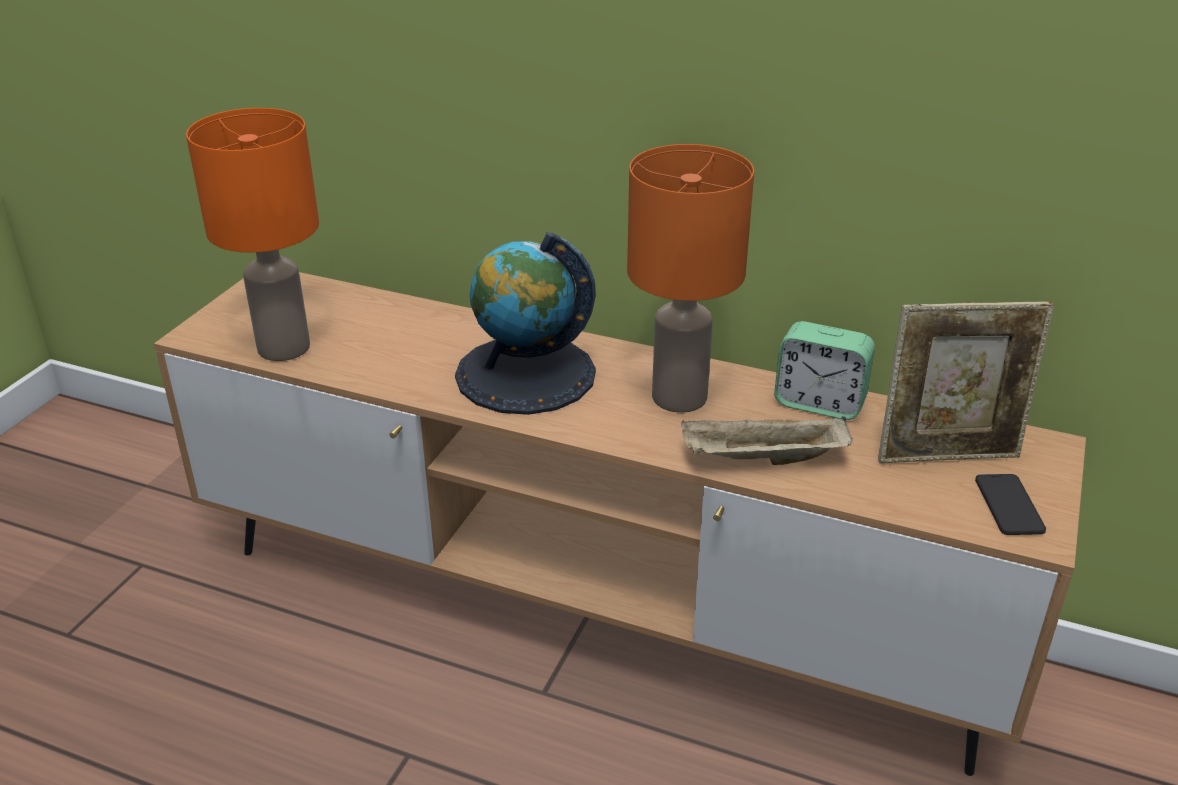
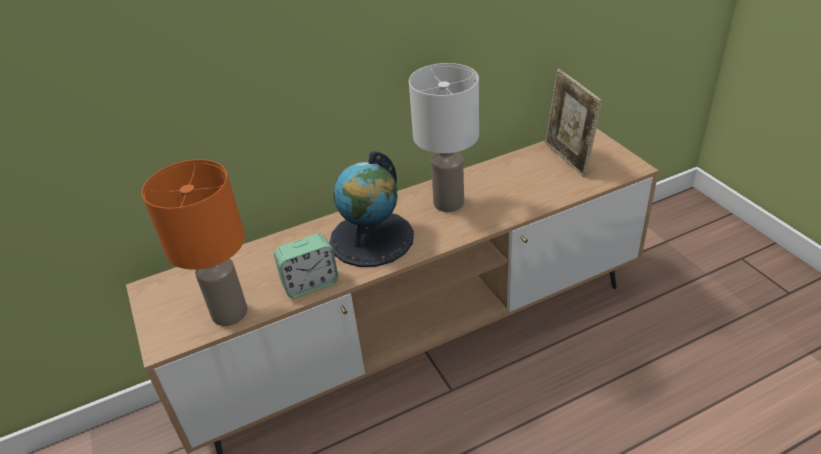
camera: 45 degrees left, 5 degrees up
(678, 396) = (447, 202): orange table lamp -> white table lamp
(762, 460) = (519, 205): beige tray -> none
(819, 403) = (499, 169): alarm clock -> alarm clock (310, 283)
(948, 455) = (568, 159): picture frame -> picture frame turned 120 degrees clockwise
(1009, 505) = (611, 163): phone -> none

